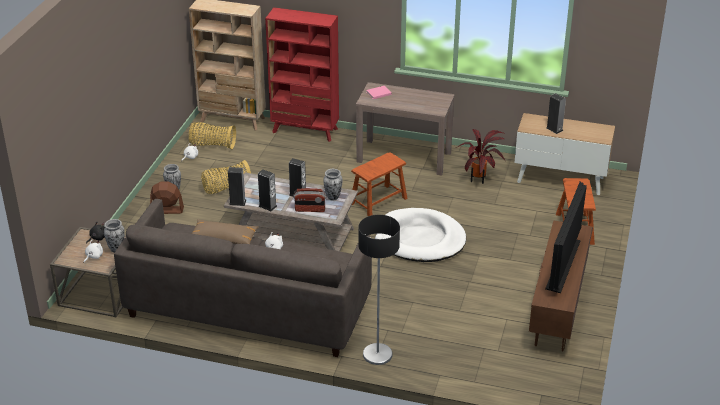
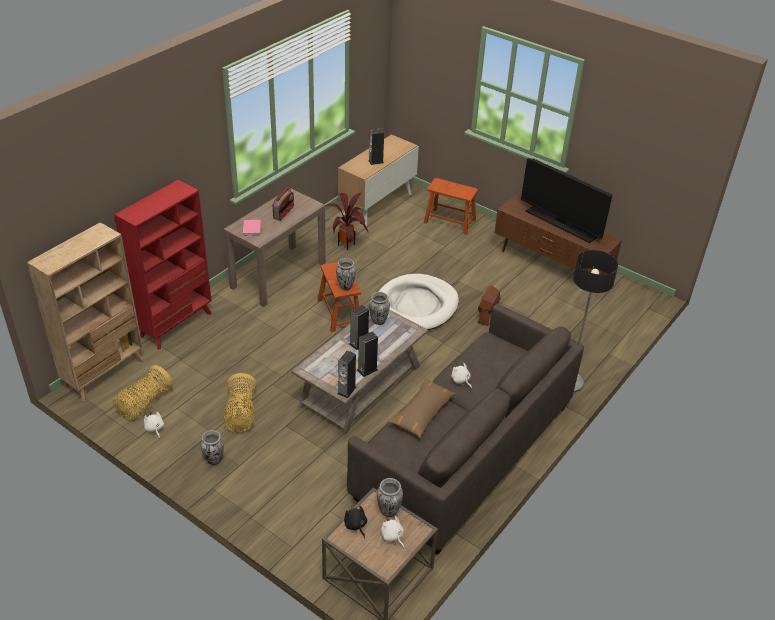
camera: 70 degrees left, 5 degrees up
(166, 210) = (250, 475): brown fan -> brown fan (487, 315)
(310, 209) = (391, 342): radio -> radio (284, 213)
(368, 171) = (345, 287): none -> vase

